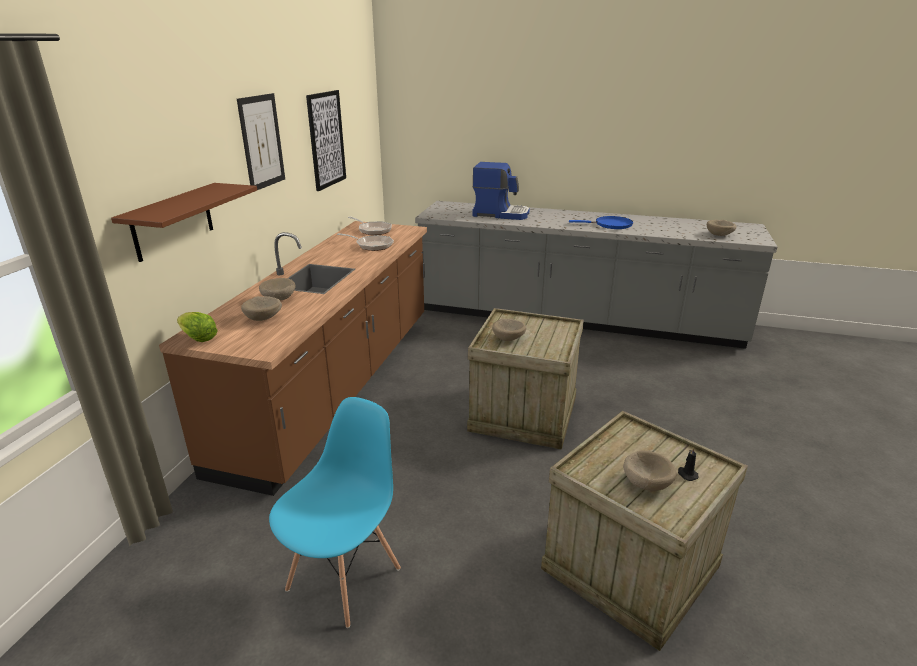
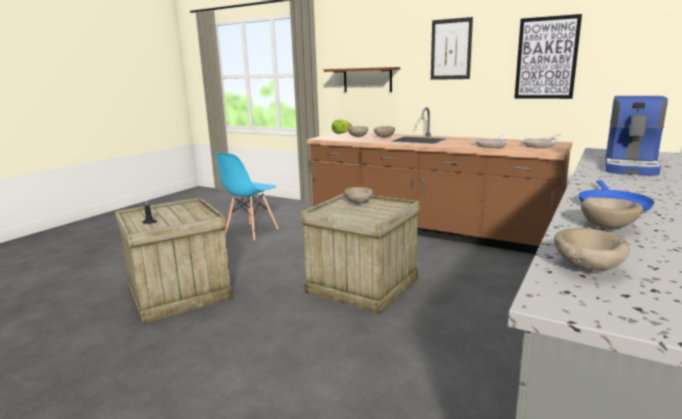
camera: 105 degrees right, 10 degrees down
(345, 578) = (251, 231): blue chair -> blue chair turned 75 degrees clockwise
(645, 482) = (161, 213): beige bowl -> beige bowl (609, 227)

